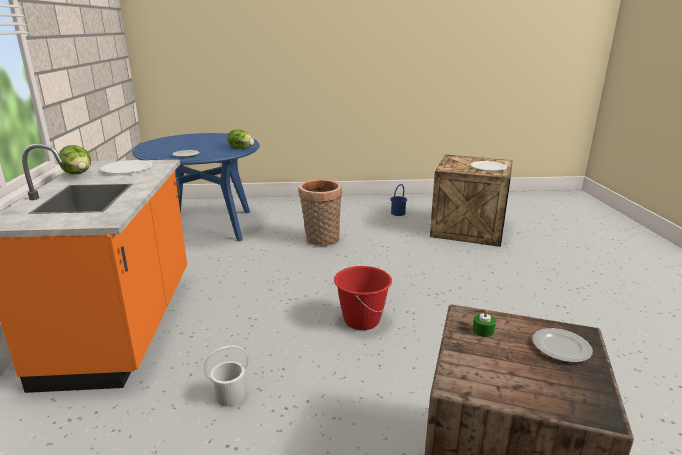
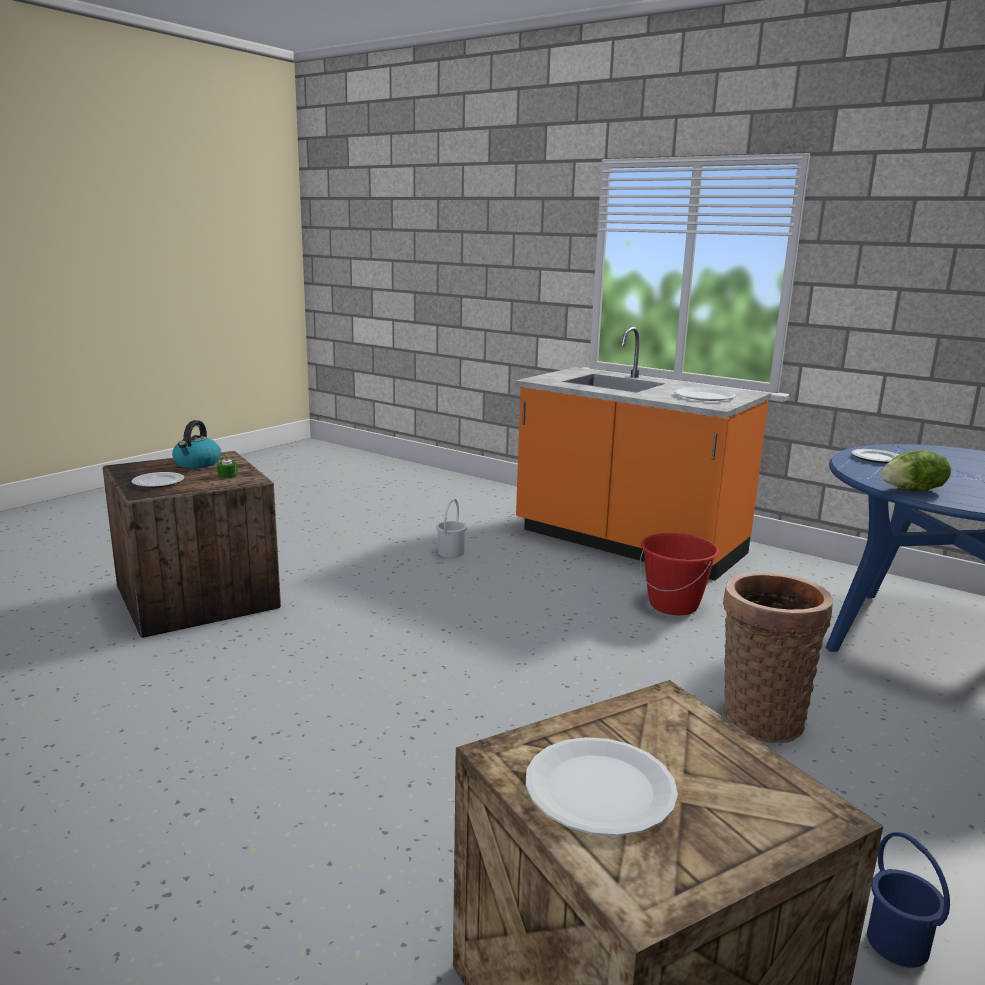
camera: 130 degrees right, 5 degrees down
(79, 174) = (702, 387): lettuce -> none
(361, 320) = (456, 637): red bucket -> red bucket (673, 605)
(501, 374) = (197, 463): none -> kettle

